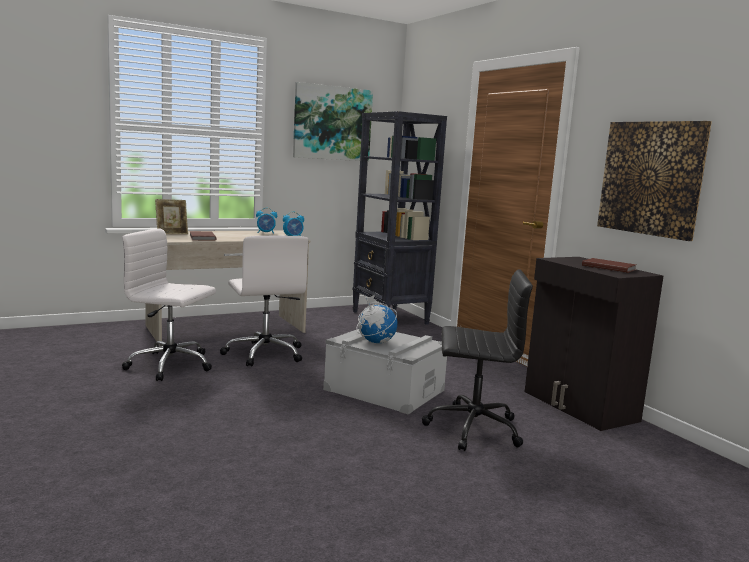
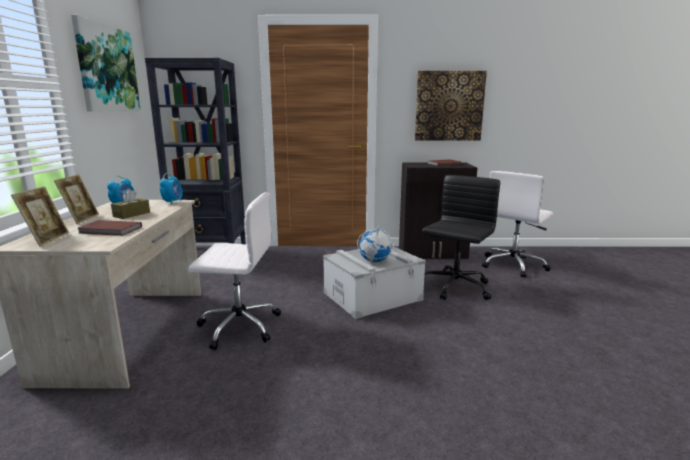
camera: 60 degrees left, 5 degrees up
(171, 365) = (215, 390): white office chair -> white office chair (513, 265)
(221, 232) = (81, 219): none -> picture frame
(244, 236) = (131, 214): none -> brown tissue box

